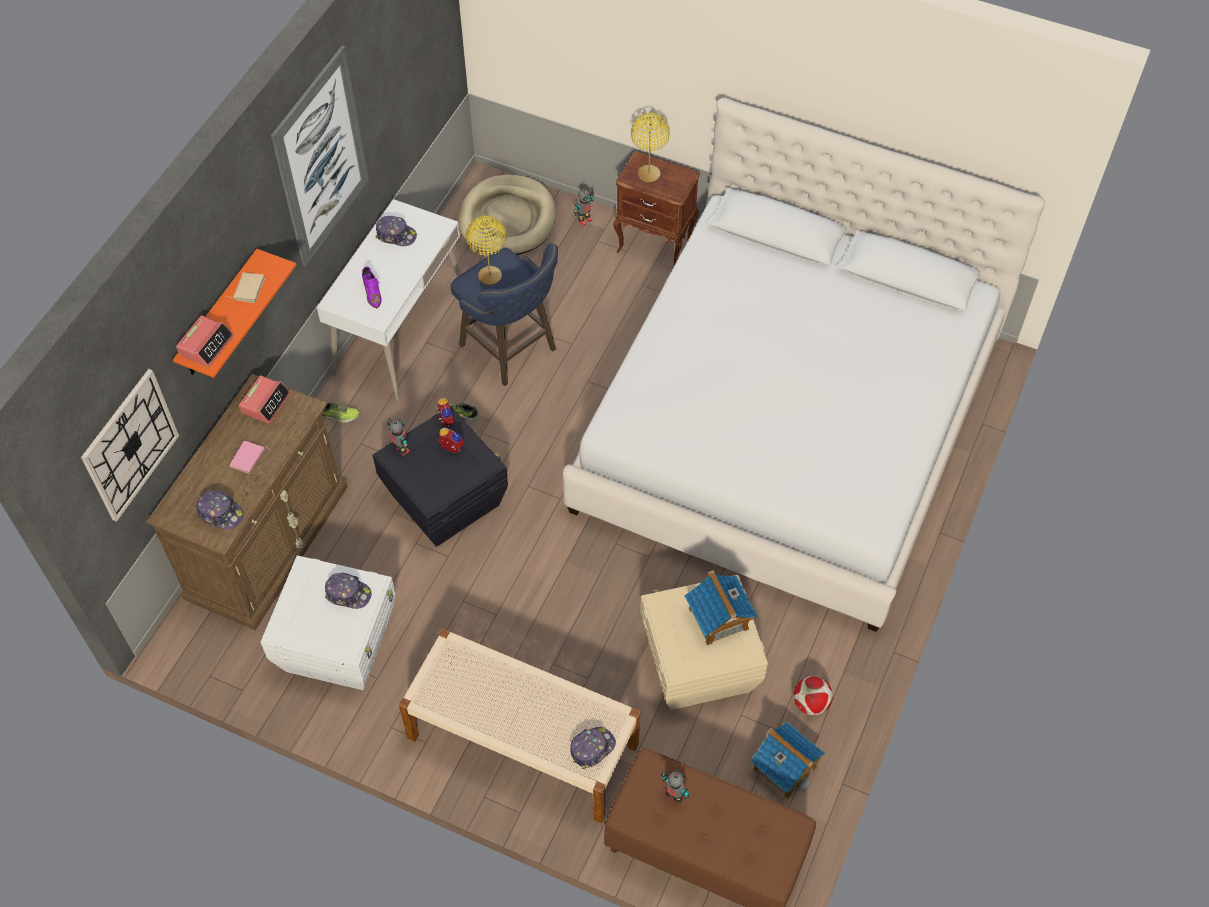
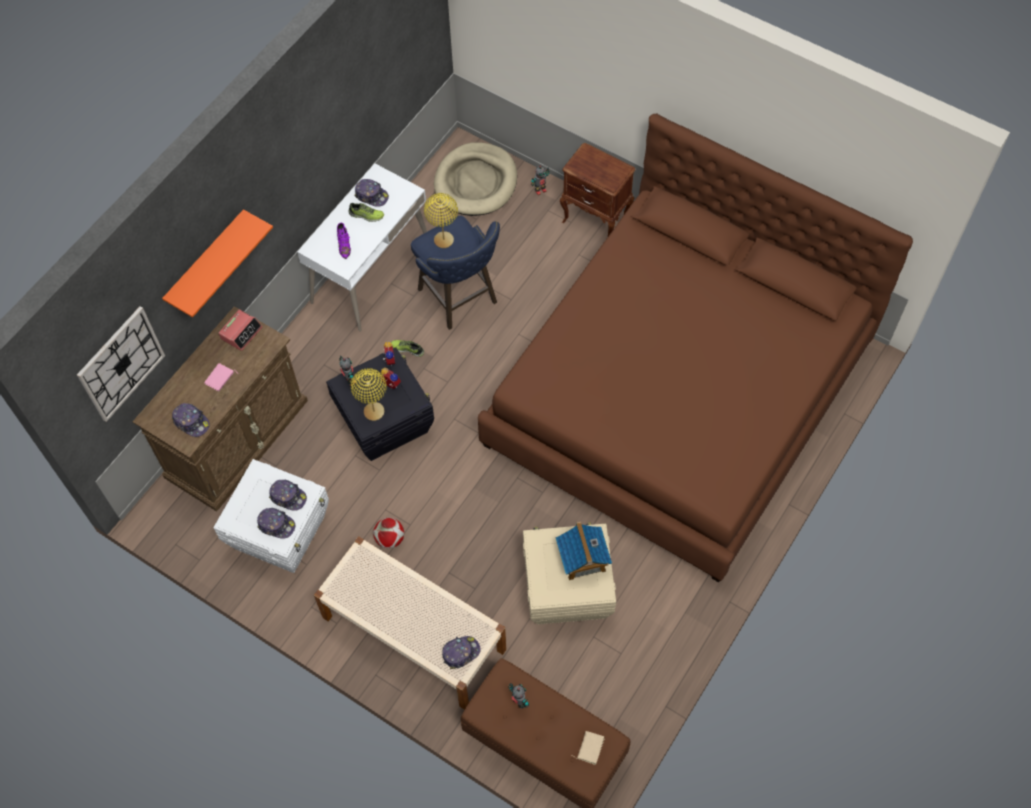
camera: 10 degrees right, 5 degrees up
(206, 345) = (190, 289): alarm clock -> none
(248, 288) = (230, 244): beige book -> beige book (589, 747)
(321, 158) = (307, 135): picture -> none
(338, 415) = (309, 338): shoe -> shoe (366, 215)
(339, 628) = (276, 525): none -> cap
(649, 174) = (592, 164): yellow table lamp -> yellow table lamp (374, 411)
(784, 767) = (621, 686): toy house -> none
(787, 424) = (678, 393): white bed -> brown bed
(811, 703) = (653, 635): football -> football (390, 539)

